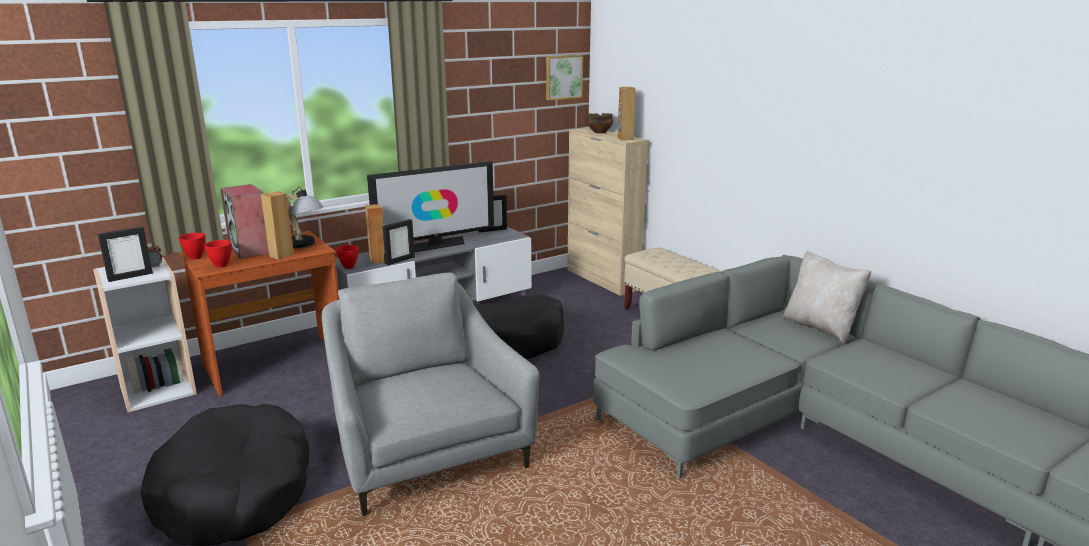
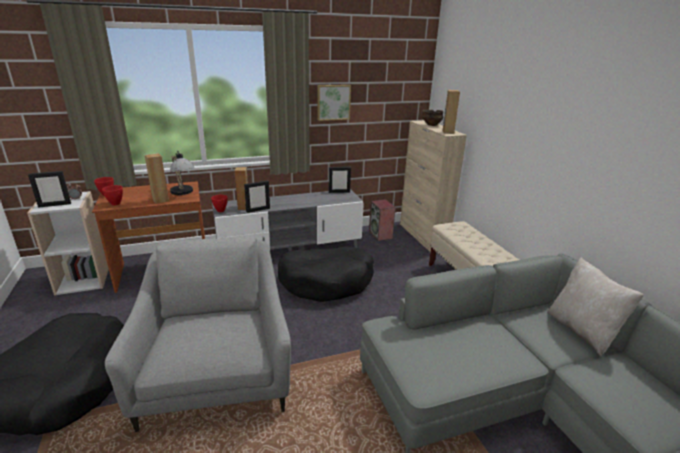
camera: 15 degrees right, 5 degrees up
(251, 250) = (146, 193): speaker -> speaker (381, 235)
(435, 245) = (291, 199): television -> none
(563, 77) = (409, 79): picture -> picture (333, 102)

